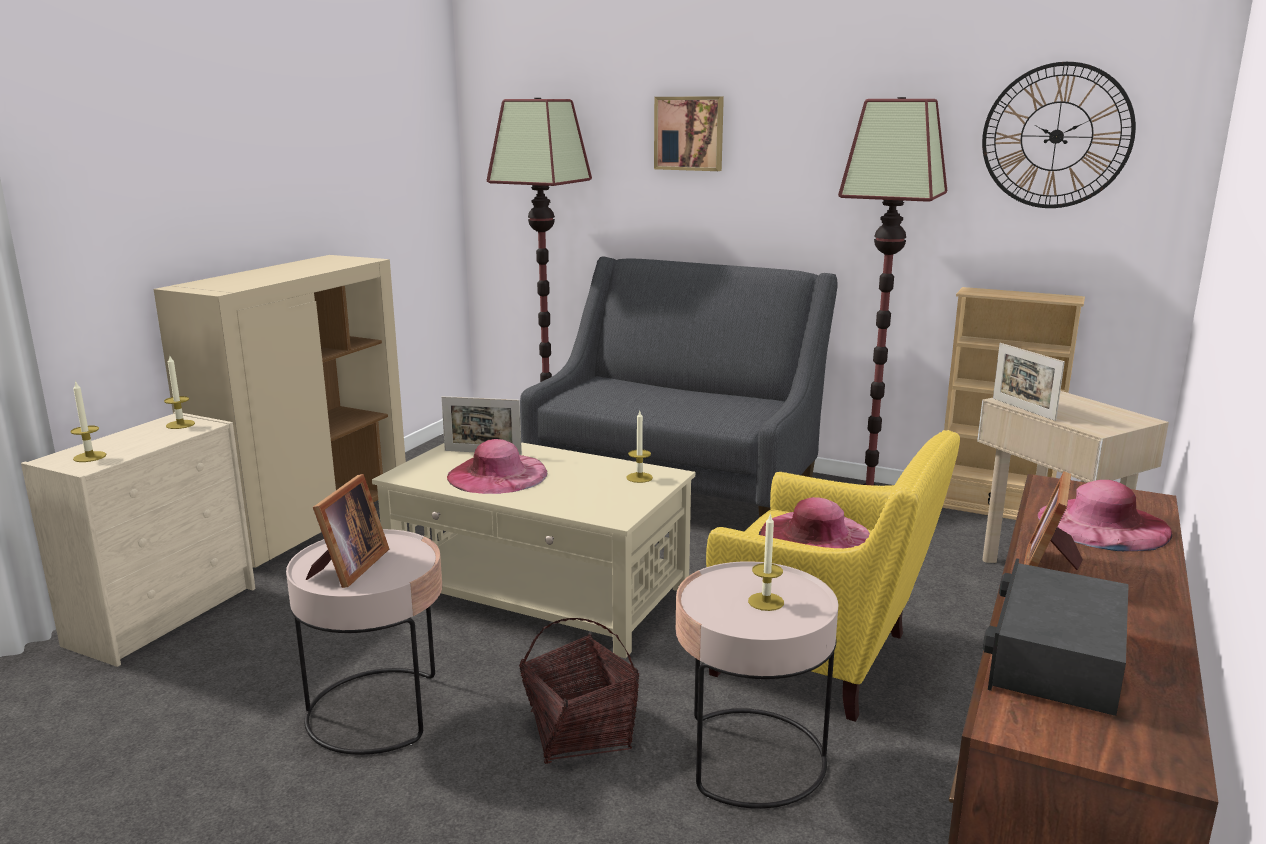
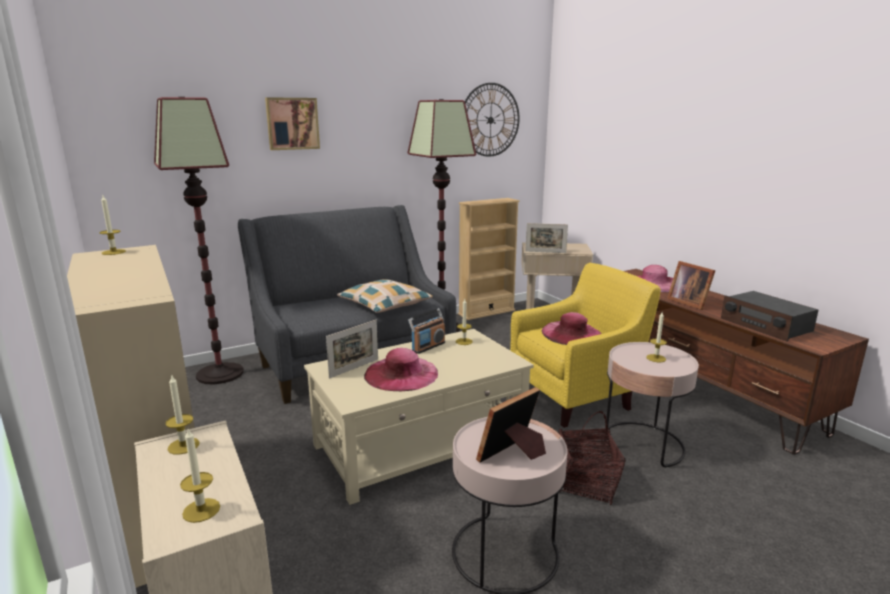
camera: 55 degrees left, 0 degrees up
(345, 258) = (113, 252): none -> candle
(348, 568) = (513, 454): picture frame -> picture frame turned 90 degrees counterclockwise
(592, 465) = (428, 346): none -> radio
(688, 412) = (385, 305): none -> pillow

